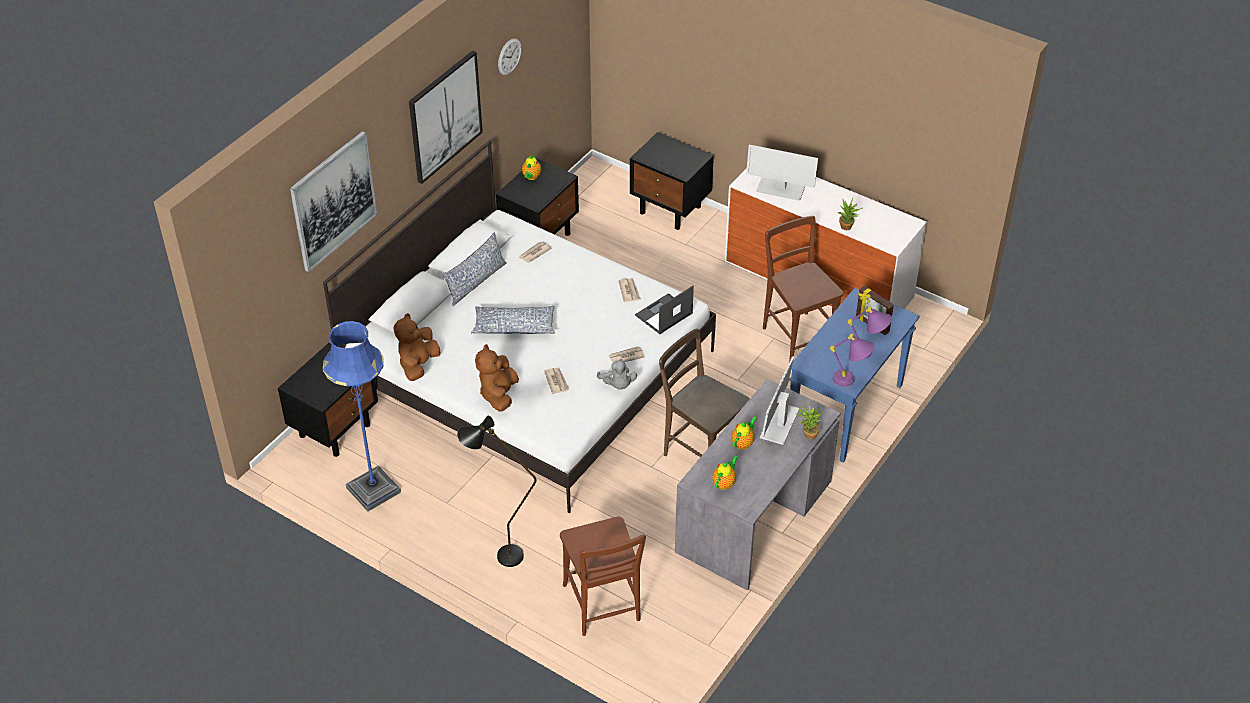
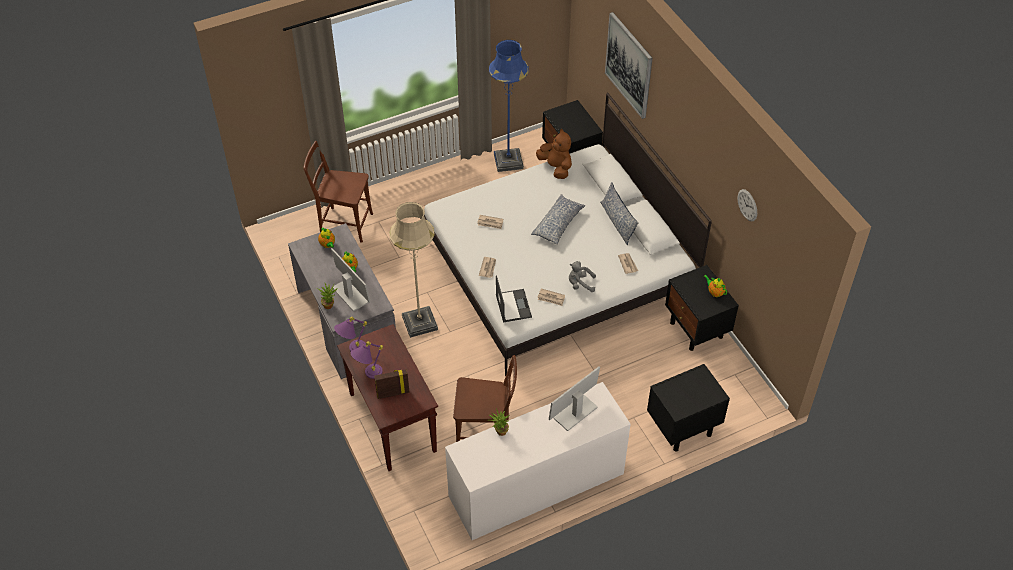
camera: 120 degrees right, 5 degrees up
(445, 116) = (697, 151): picture -> none
(499, 395) = (501, 193): brown plush toy -> none
(500, 556) = (415, 195): black floor lamp -> none
(617, 385) = (465, 252): grey plush toy -> grey plush toy (580, 284)
(700, 452) = (419, 323): brown chair -> beige floor lamp
(845, 412) = (391, 422): blue console table -> brown console table

